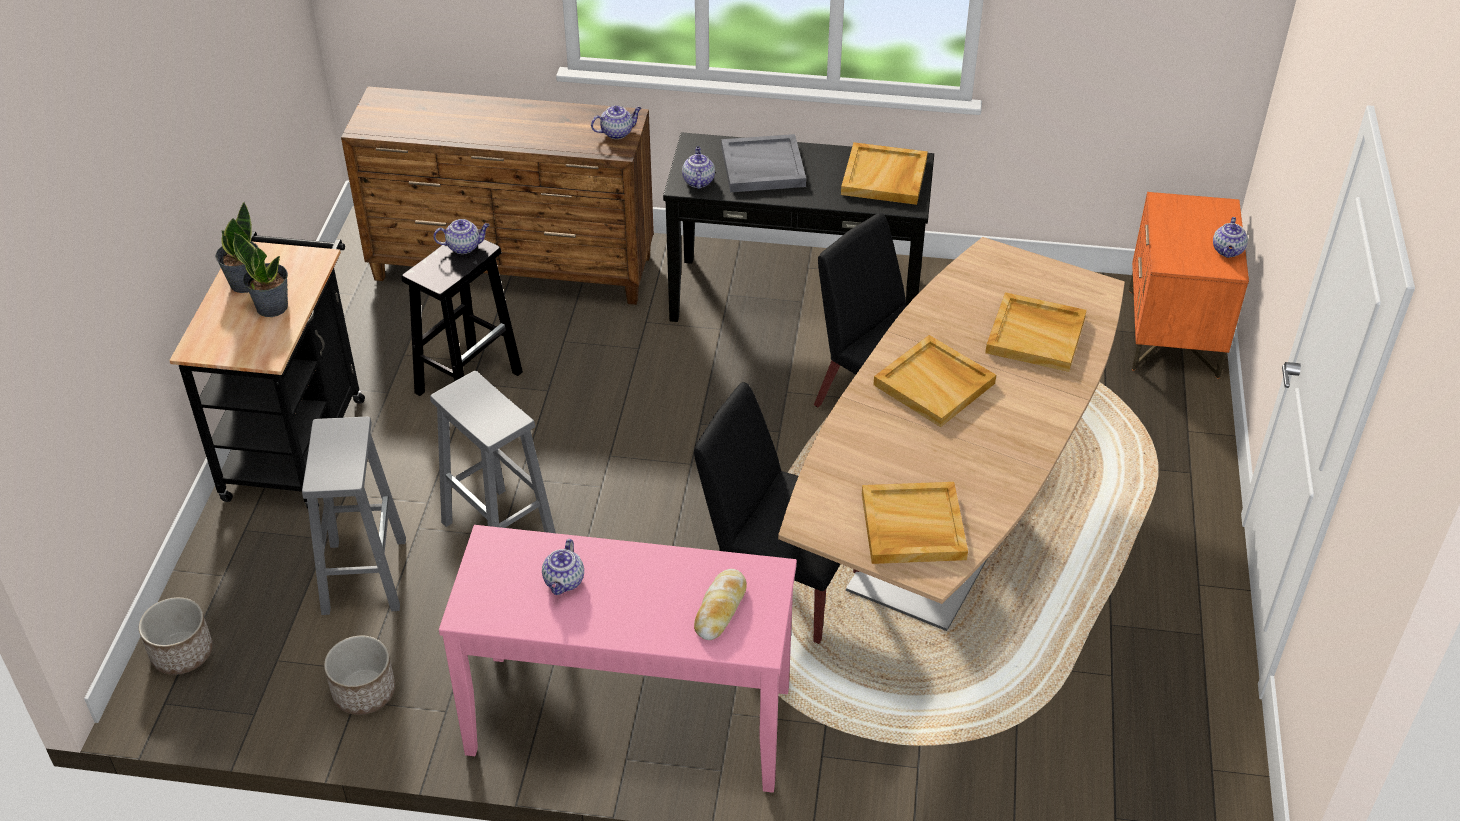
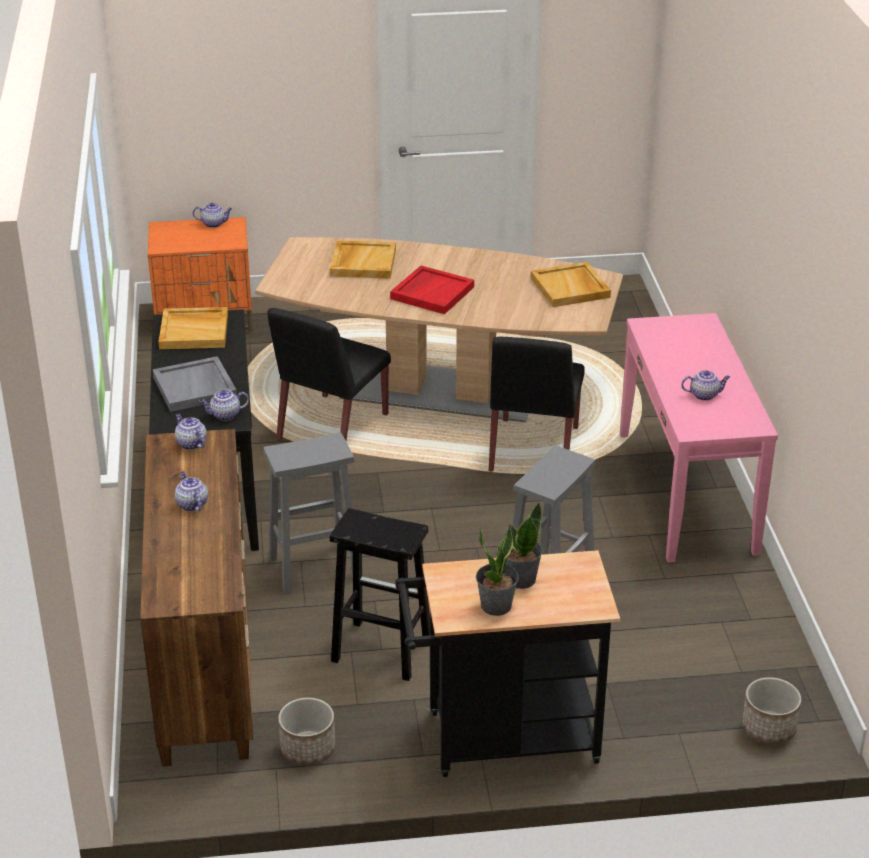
camera: 105 degrees left, 10 degrees down
(364, 574) = (632, 650): grey stool -> grey stool (312, 569)
(364, 692) = (740, 617): planter -> planter (307, 749)
(464, 246) = (356, 527): teapot -> teapot (191, 504)
(720, 609) = (685, 337): bread -> none
(935, 384) = (432, 292): beige tray -> red tray

